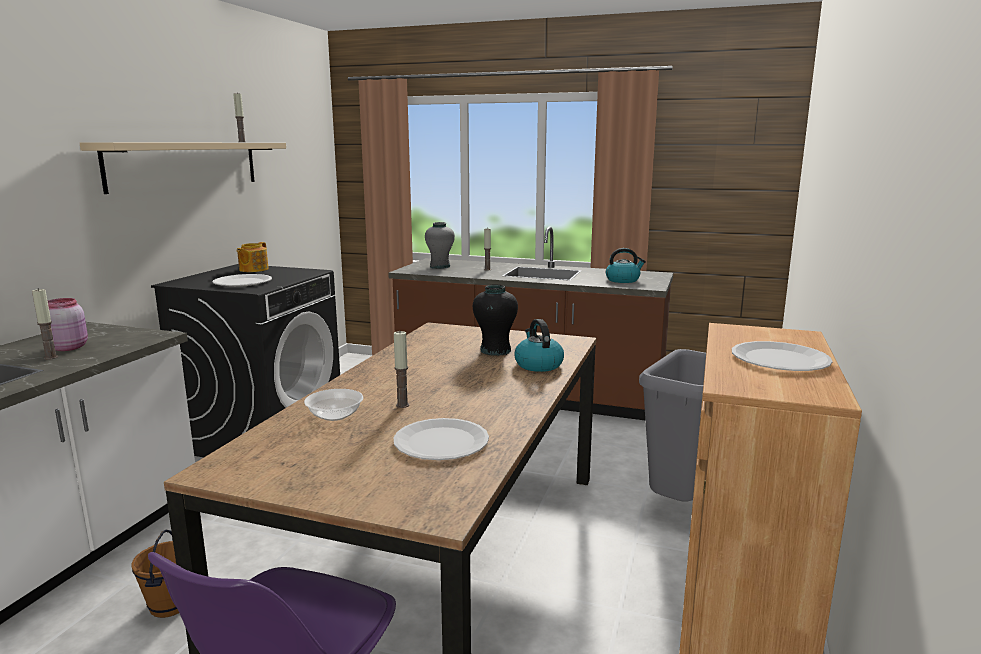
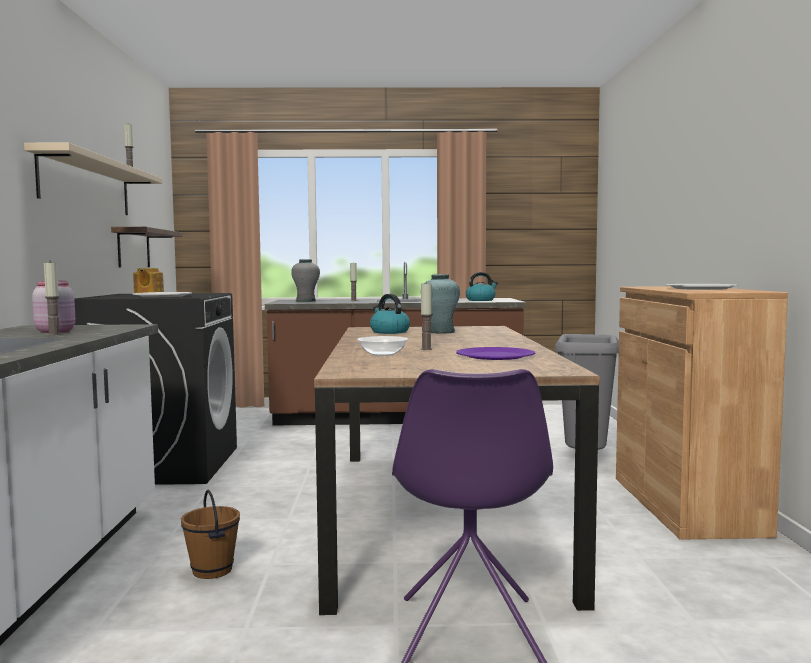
camera: 20 degrees left, 10 degrees down
(266, 213) = (133, 248): none -> shelf
(441, 442) = (495, 356): white plate -> purple plate
(495, 351) = (440, 332): black vase -> turquoise vase
(538, 365) = (489, 334): kettle -> kettle (389, 332)

